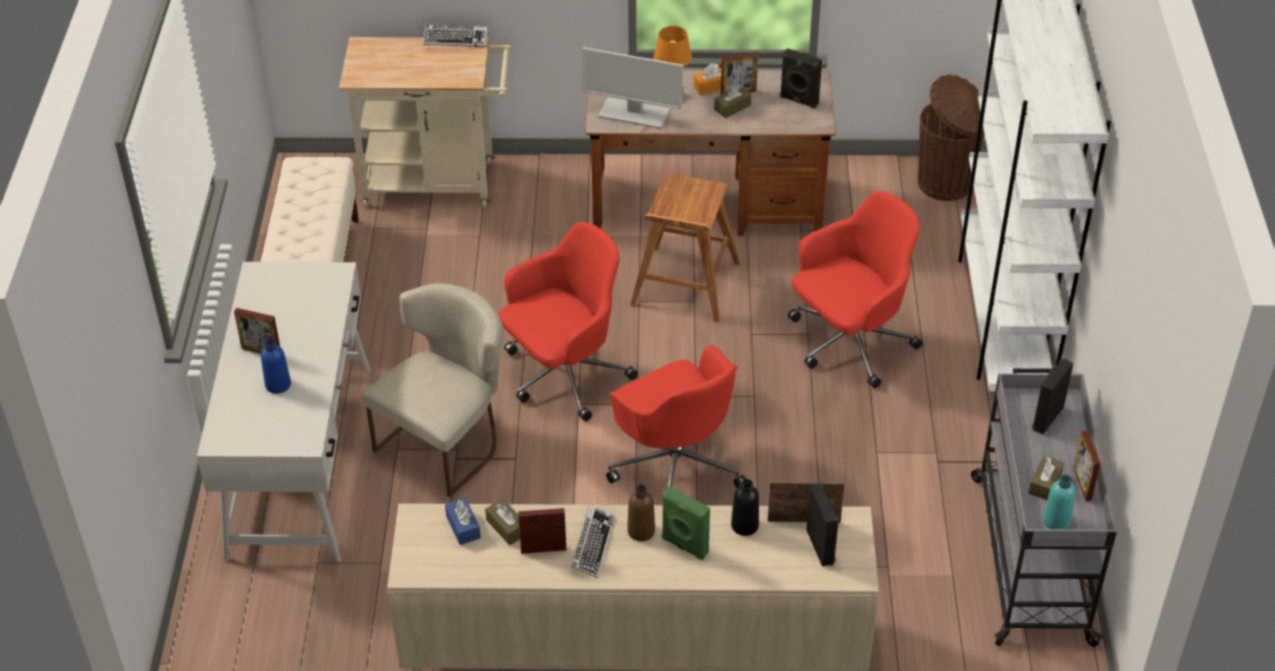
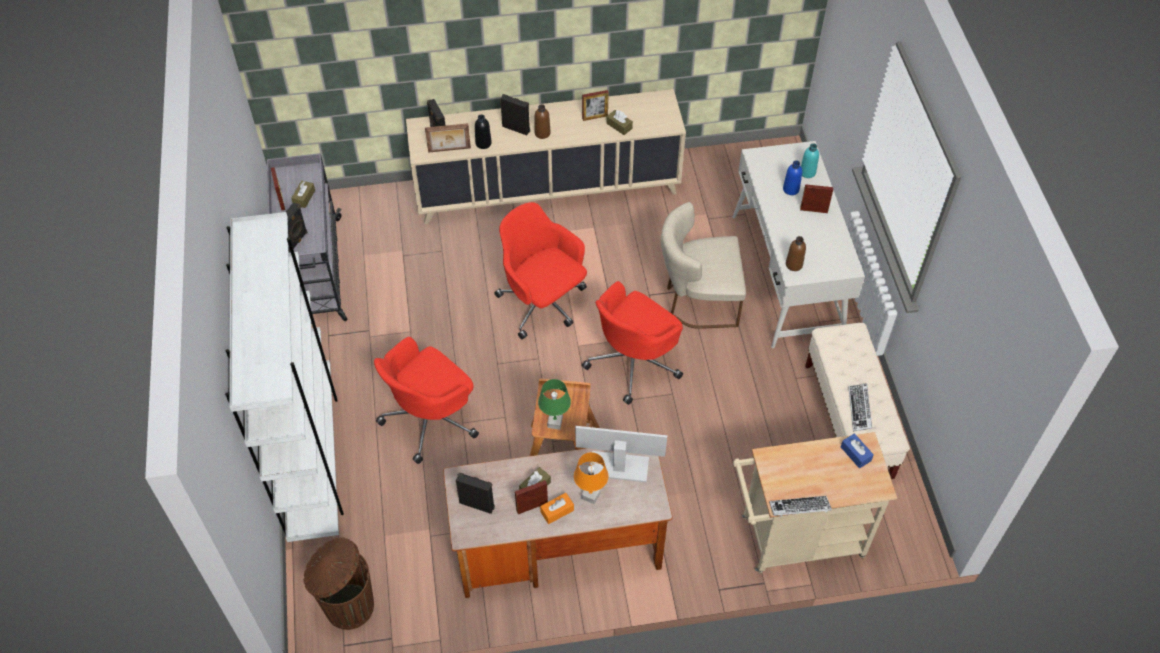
camera: 170 degrees right, 10 degrees up
(329, 285) = (794, 264): none -> brown bottle
(447, 441) = (697, 301): beige chair -> beige chair turned 60 degrees clockwise
(463, 527) = (643, 123): blue tissue box -> blue tissue box (855, 454)
(592, 544) = (568, 123): keyboard -> keyboard (859, 409)
(684, 546) = (516, 128): green speaker -> black speaker
(696, 192) = (554, 422): none -> green table lamp
(1056, 521) = (300, 176): turquoise bottle -> turquoise bottle (807, 172)

